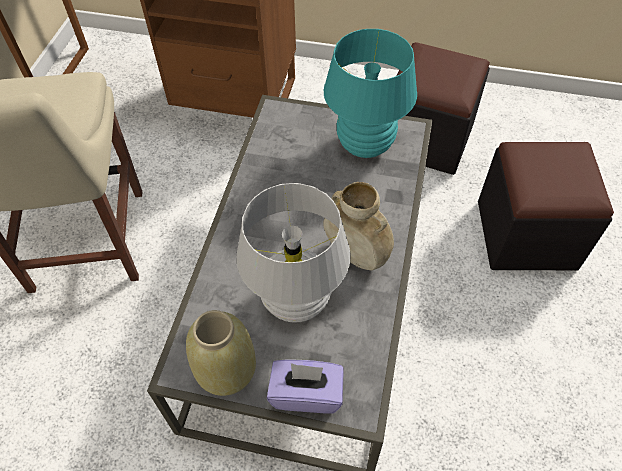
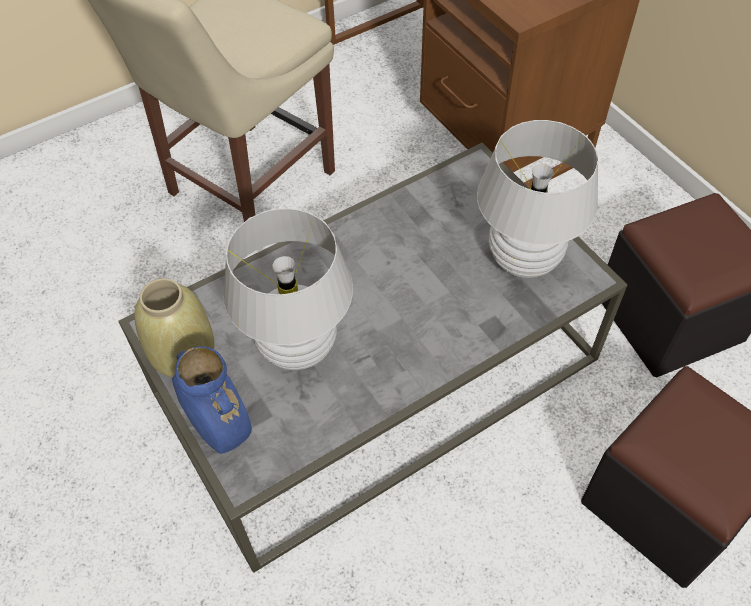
camera: 45 degrees right, 0 degrees up
(306, 394) = (219, 427): purple tissue box -> blue vase
(357, 255) = (393, 352): beige vase -> none
(365, 145) = (524, 259): turquoise table lamp -> white table lamp

